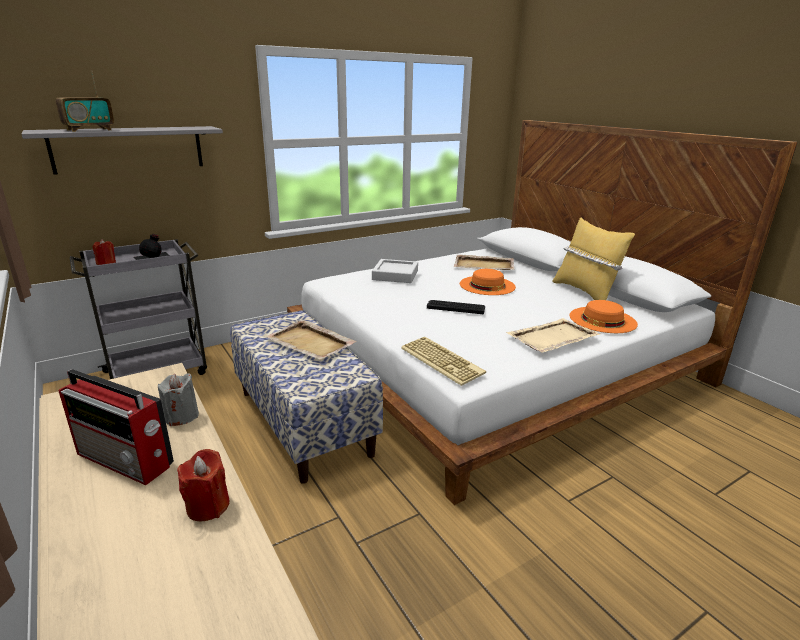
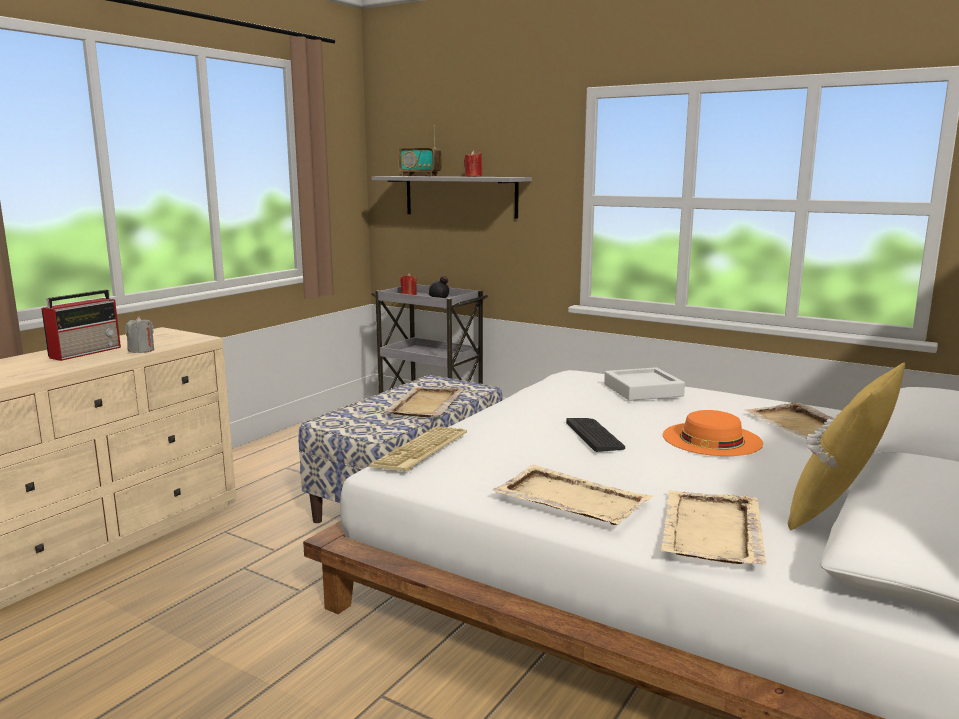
camera: 65 degrees right, 10 degrees down
(126, 460) = (87, 352): radio -> radio turned 150 degrees counterclockwise
(208, 506) = (37, 372): red candle -> red candle (473, 176)
(602, 319) = (711, 531): orange hat -> beige tray

